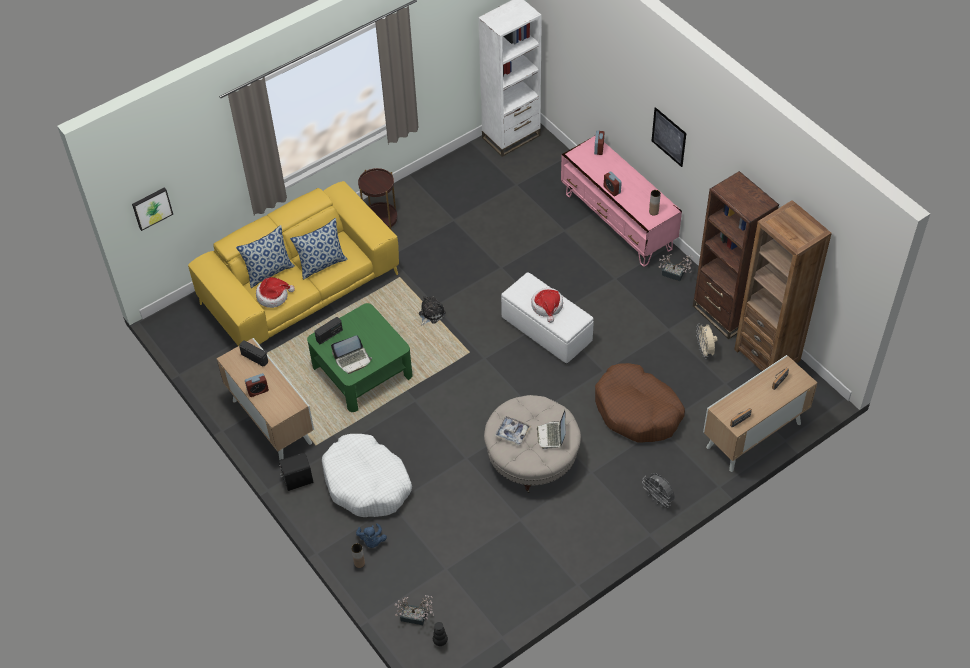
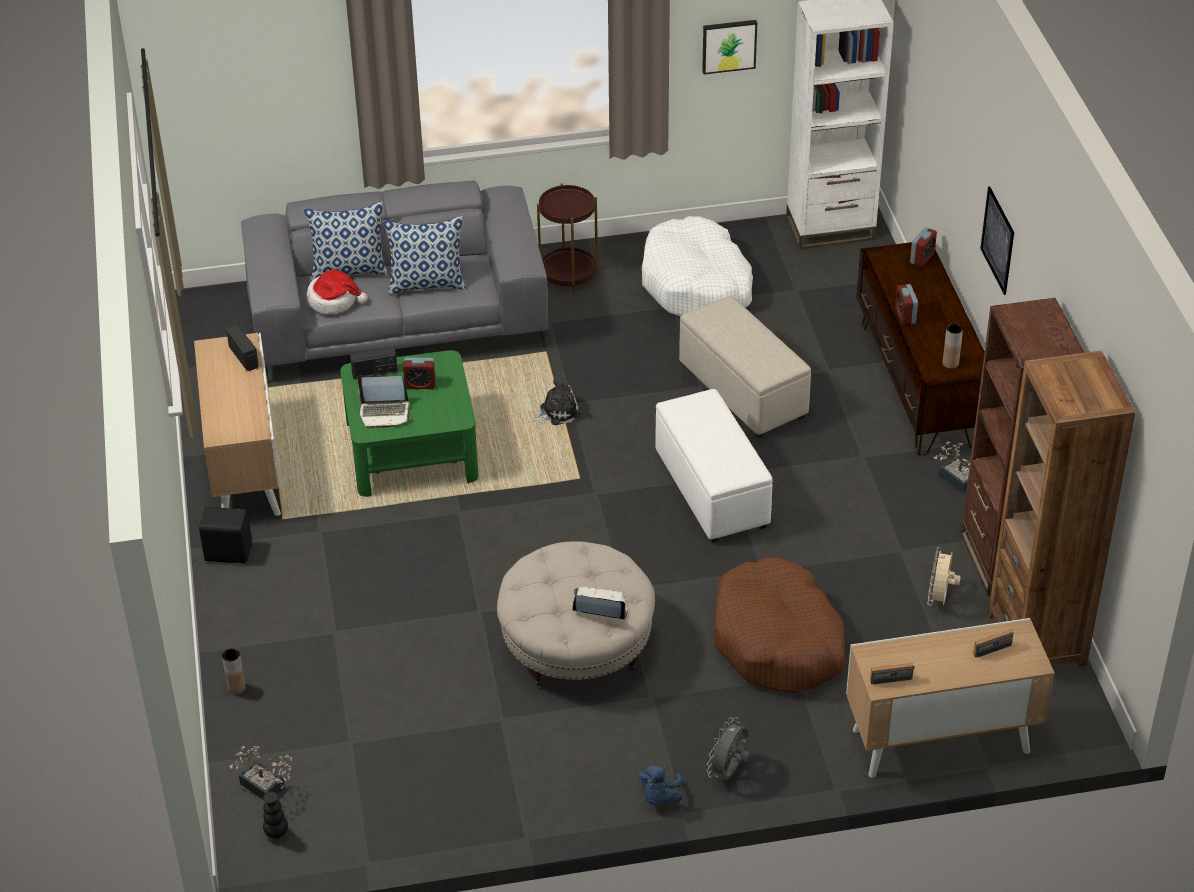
camera: 25 degrees right, 10 degrees down
(152, 208) = (204, 110): picture -> picture (729, 45)
(258, 391) = (218, 397): alarm clock -> alarm clock (420, 384)
(300, 290) = (398, 323): yellow sofa -> grey sofa
(367, 483) = (318, 591): white dog bed -> white dog bed (697, 285)
(372, 541) = (273, 666): blue plush toy -> blue plush toy (659, 797)
(512, 432) = (545, 583): tray -> none
(526, 261) = (743, 391): none -> beige ottoman
(547, 306) = (711, 440): hat -> none
(552, 436) = (600, 607): laptop -> laptop turned 75 degrees clockwise
(618, 222) = (918, 385): pink tv stand -> brown tv stand
(658, 499) = (729, 771): grey fan -> grey fan turned 45 degrees clockwise

